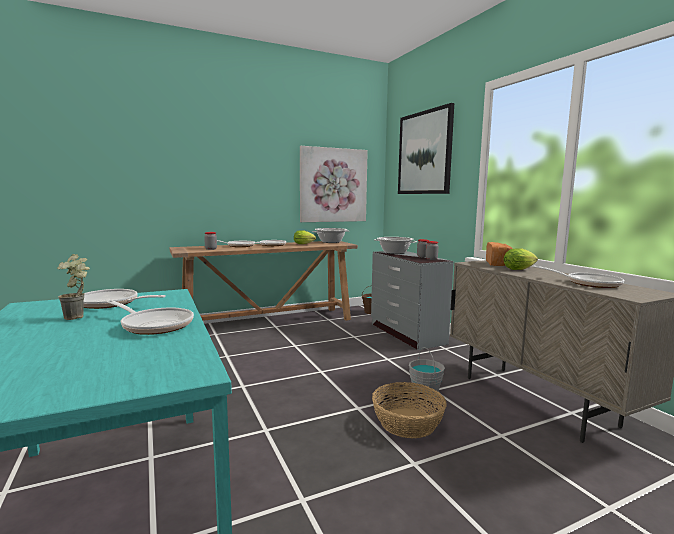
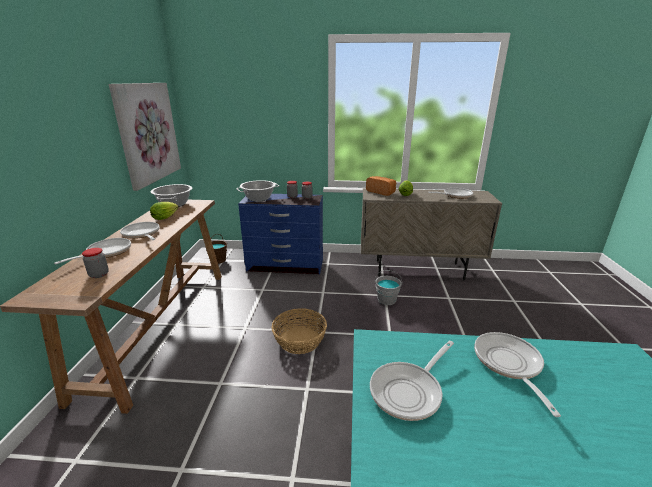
camera: 60 degrees left, 15 degrees up
(79, 317) = (471, 419): potted plant -> none
(154, 325) = (509, 364): frying pan -> frying pan turned 60 degrees counterclockwise
(406, 334) = (285, 265): grey dresser -> blue dresser
(408, 423) = (421, 322): basket -> basket (300, 340)
(424, 153) = (250, 91): picture -> none

